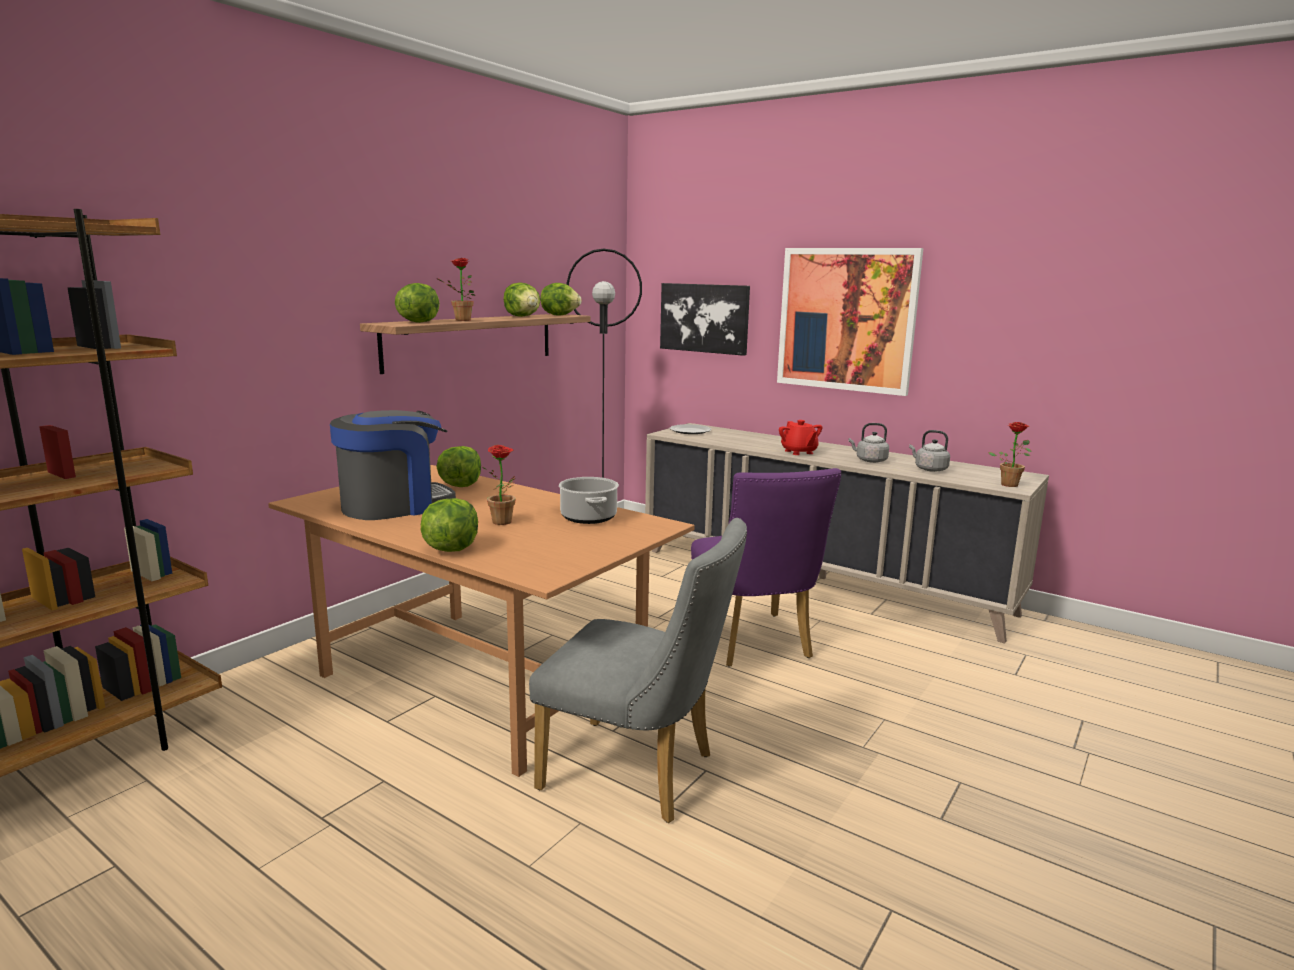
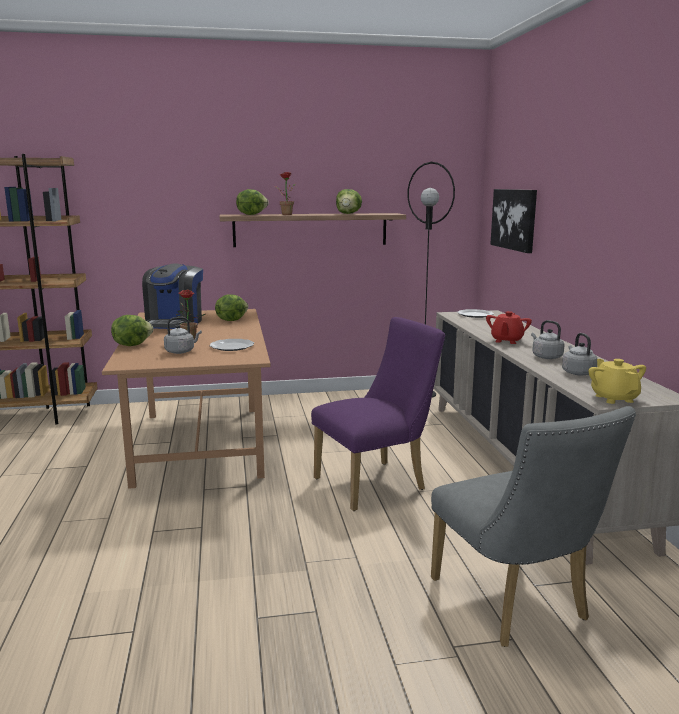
camera: 45 degrees right, 0 degrees up
(394, 505) = (175, 323): coffee machine -> coffee machine turned 90 degrees clockwise
(552, 539) = (181, 351): none -> grey kettle
(560, 315) = (382, 213): lettuce -> none
(589, 517) = (232, 347): cooking pot -> plate
(640, 774) = (171, 512): grey chair -> grey chair (515, 605)
(754, 644) = (377, 483): purple chair -> purple chair turned 150 degrees counterclockwise
(846, 319) = (585, 221): picture -> none
(1009, 484) = (614, 398): potted plant -> yellow teapot

